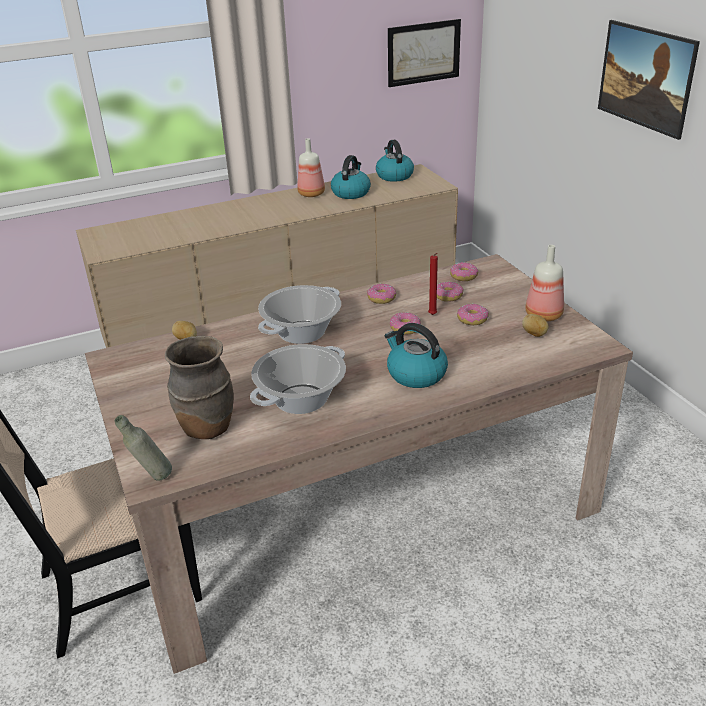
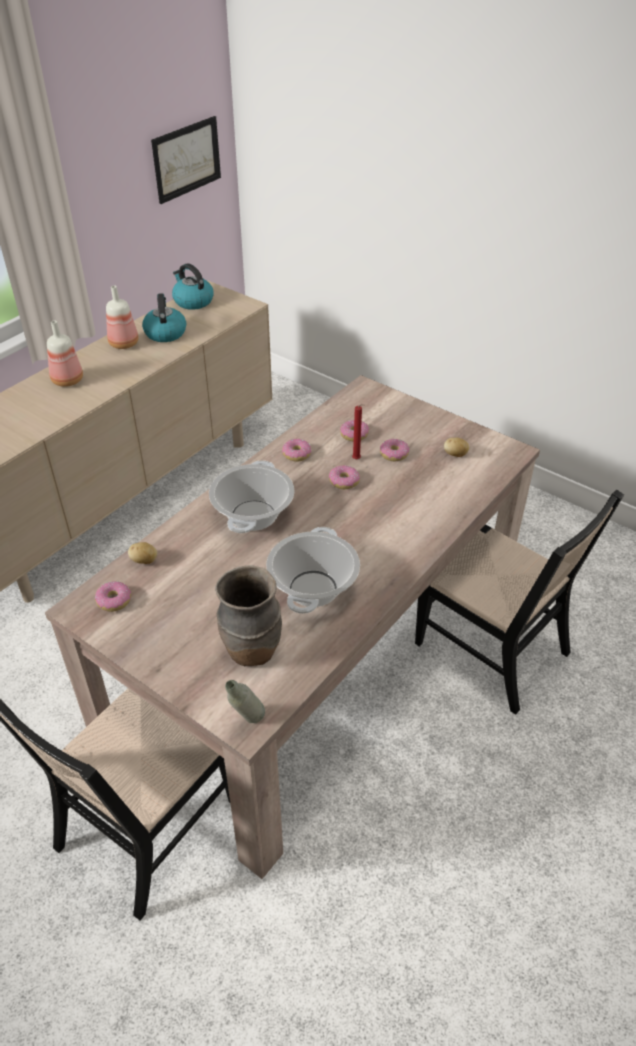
camera: 30 degrees left, 10 degrees up
(415, 374) = (390, 528): kettle -> none
(464, 276) = (351, 408): donut -> donut (114, 601)
(537, 567) = (491, 650): none -> chair
(542, 315) = (447, 432): bottle -> bottle (66, 380)
(641, 100) = (452, 200): picture -> none

